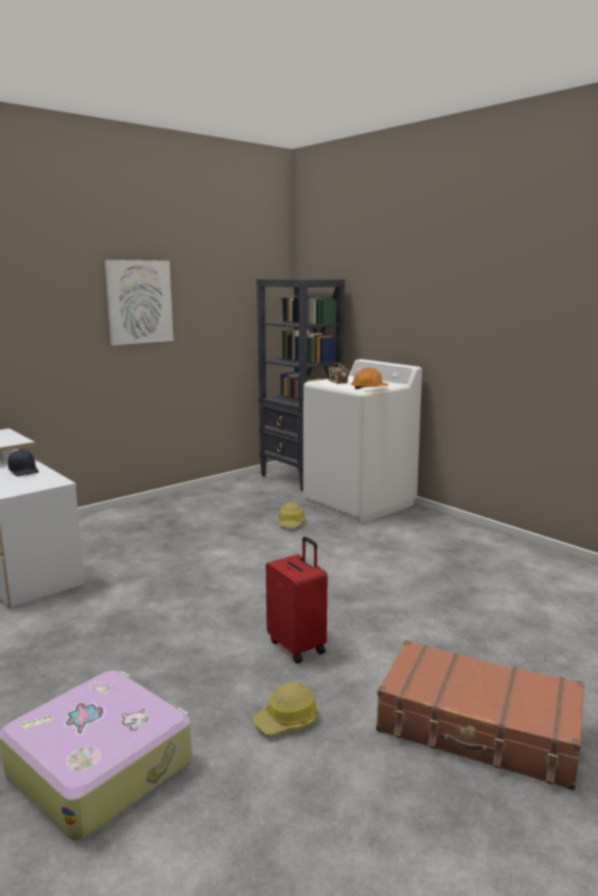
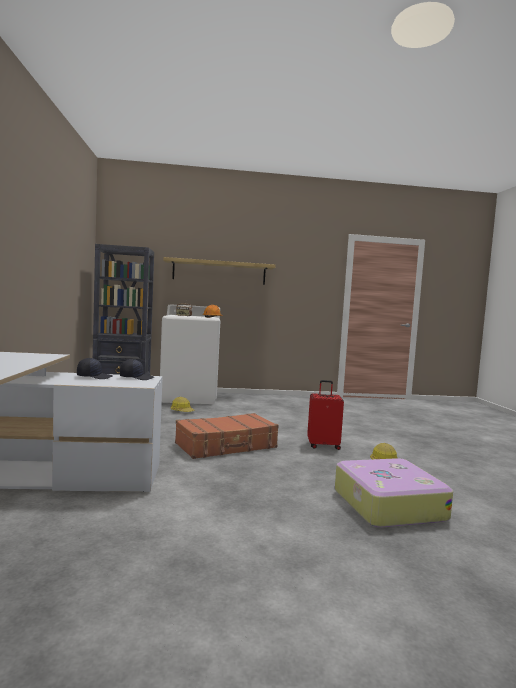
camera: 55 degrees left, 10 degrees down
(45, 480) = (136, 378): none -> black cap
(139, 302) = (49, 245): picture -> none
(425, 306) = (219, 272): none -> shelf
(478, 729) = (419, 442): brown suitcase -> brown suitcase (226, 446)

